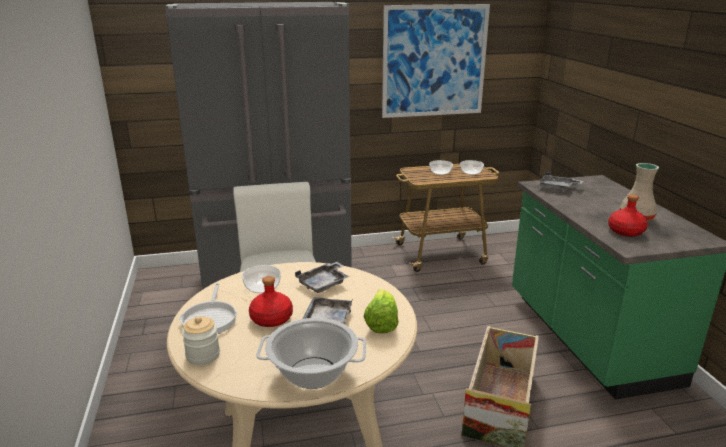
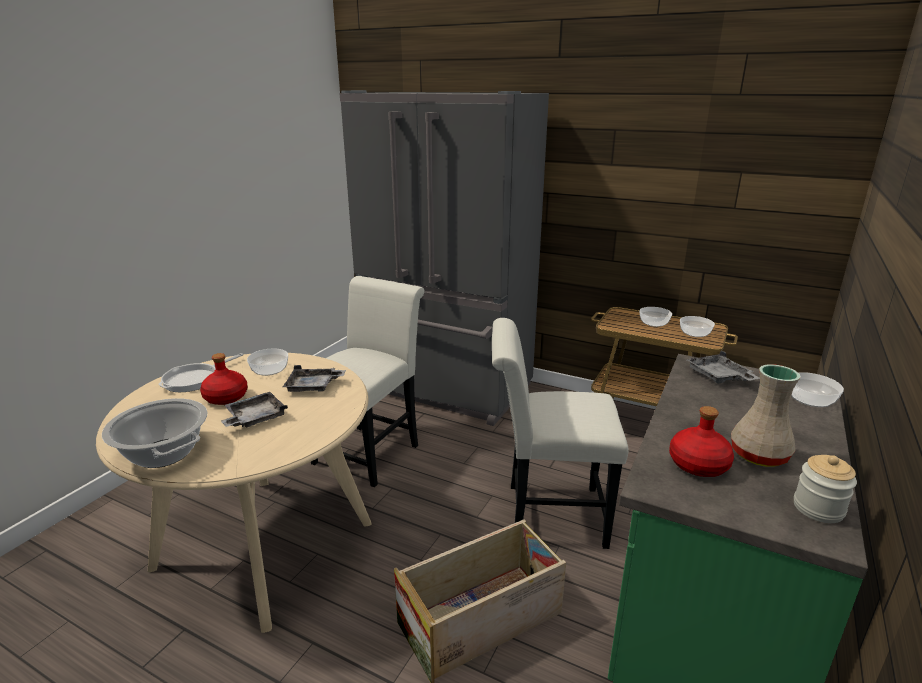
camera: 40 degrees right, 0 degrees up
(203, 355) = (141, 403): jar -> jar (818, 508)
(381, 323) = (284, 440): lettuce -> none
(434, 61) = (680, 177): picture -> none
(456, 328) = (546, 514): none -> white chair
(608, 186) = (811, 400): none -> bowl

